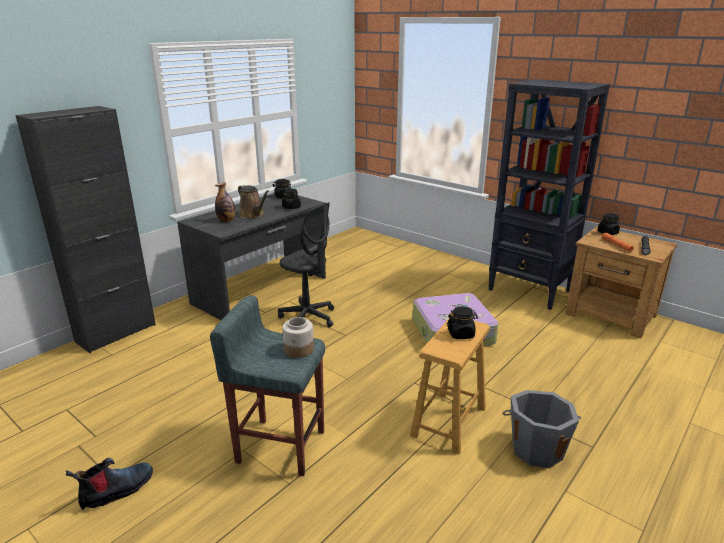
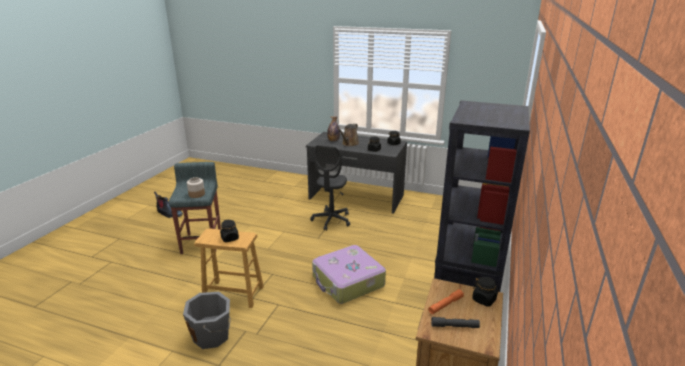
camera: 70 degrees right, 0 degrees up
(116, 333) = (283, 175): black cabinet -> none

